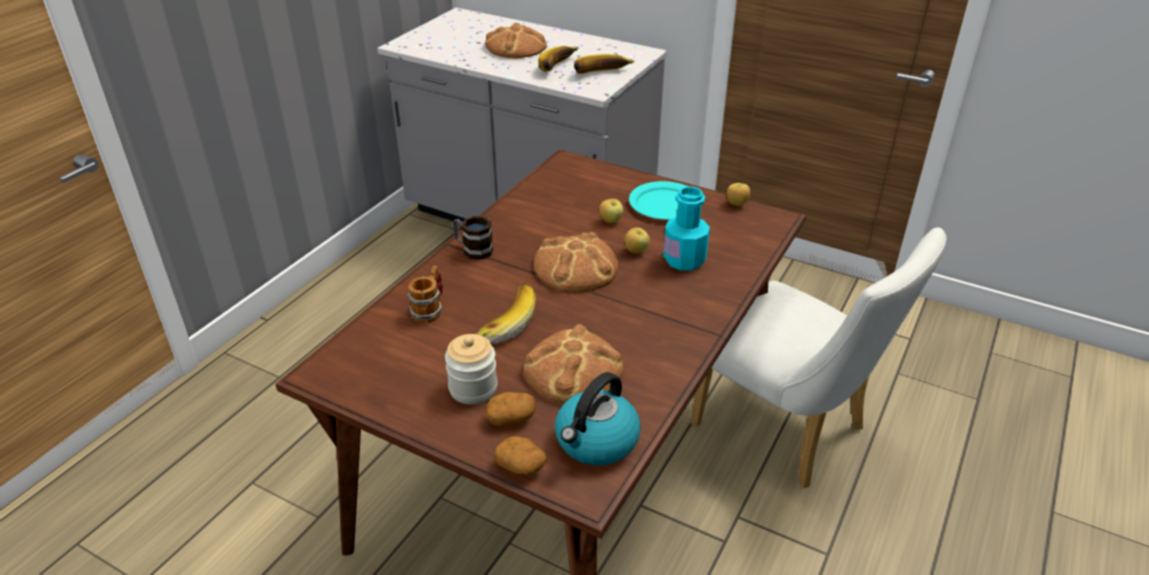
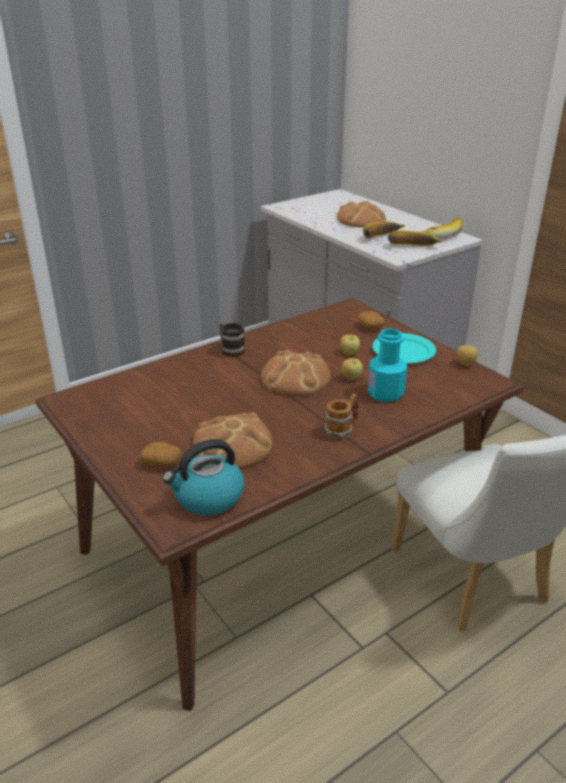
camera: 25 degrees right, 5 degrees down
(430, 309) = (168, 380): mug -> mug (342, 430)
(473, 388) = (153, 437): jar -> none
(503, 323) = (210, 401): banana -> banana (440, 235)
(521, 466) = (142, 496): potato -> potato (371, 327)

